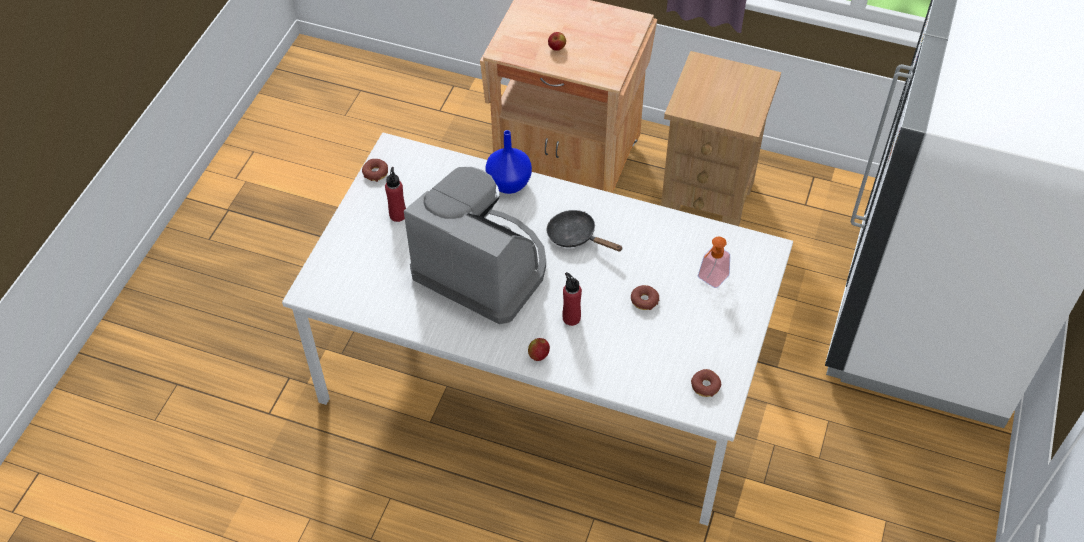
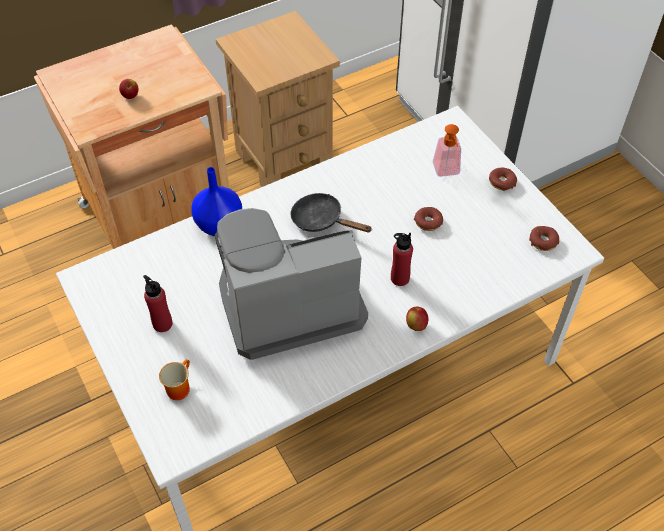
camera: 50 degrees left, 0 degrees up
(358, 259) = (178, 387): none -> mug
(375, 173) = (95, 308): donut -> donut (502, 182)
(576, 236) = (321, 220): black frying pan -> black frying pan turned 45 degrees clockwise

